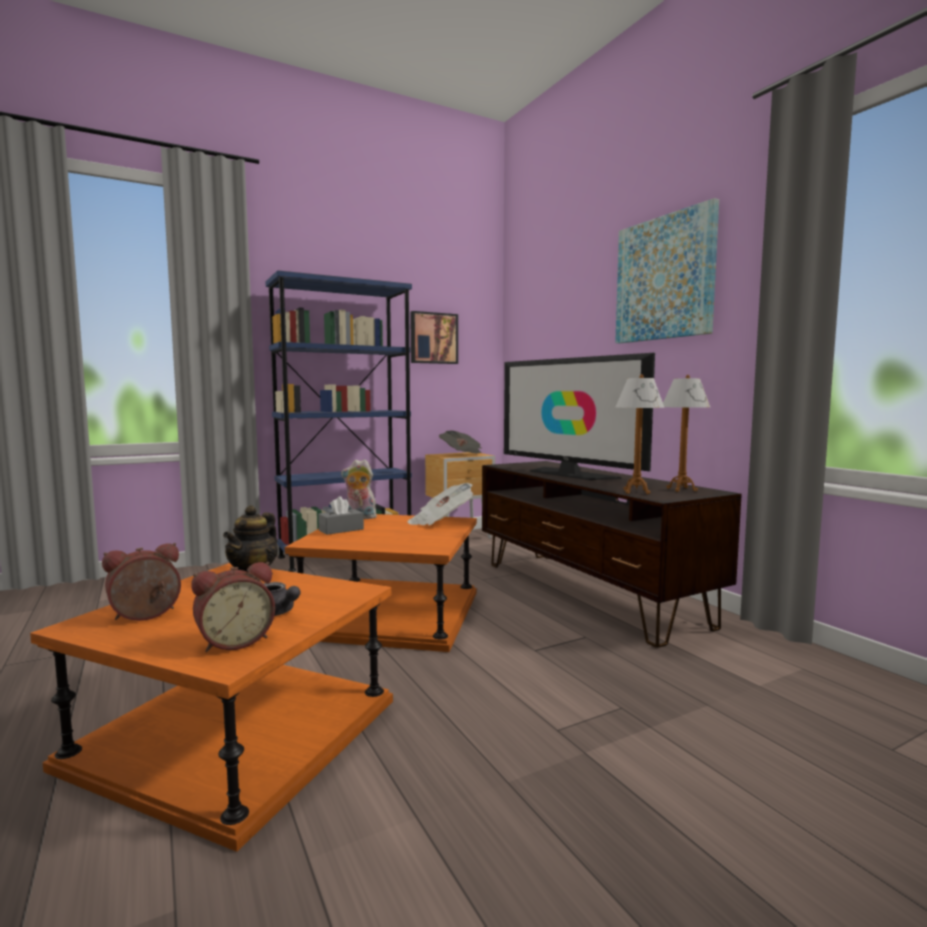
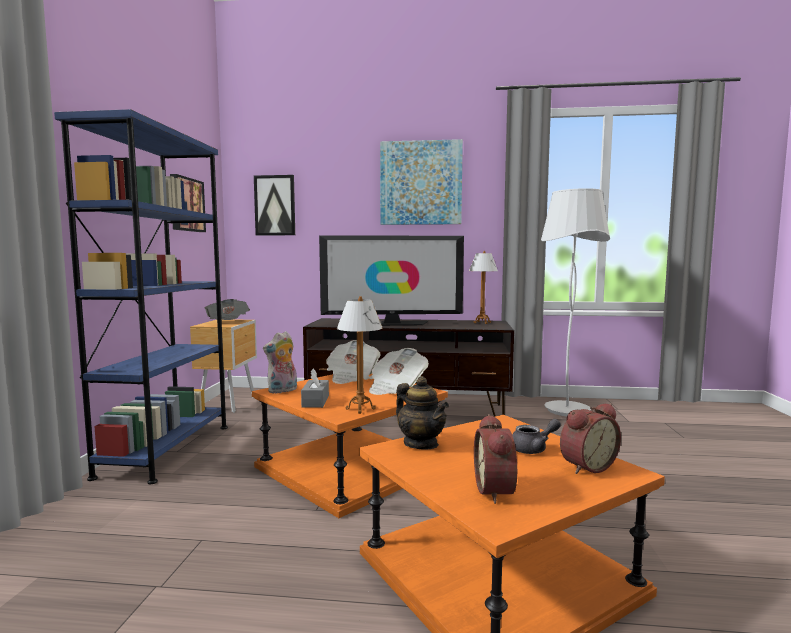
camera: 55 degrees left, 0 degrees up
(235, 641) = (586, 466): alarm clock -> alarm clock turned 60 degrees clockwise
(426, 539) = (395, 388): none -> newspaper
(534, 330) = (275, 205): none -> picture
(636, 492) = (476, 327): table lamp -> table lamp (360, 409)
(809, 681) = (567, 410): none -> white floor lamp

